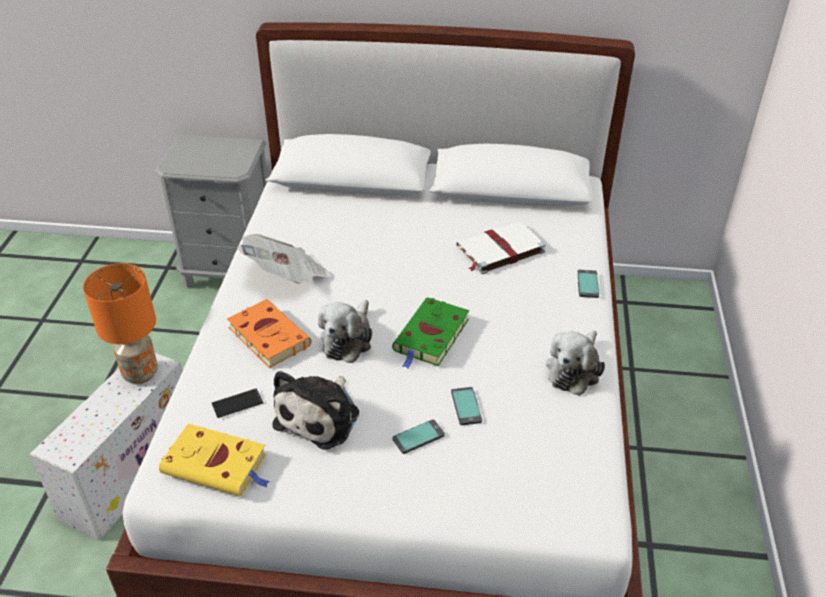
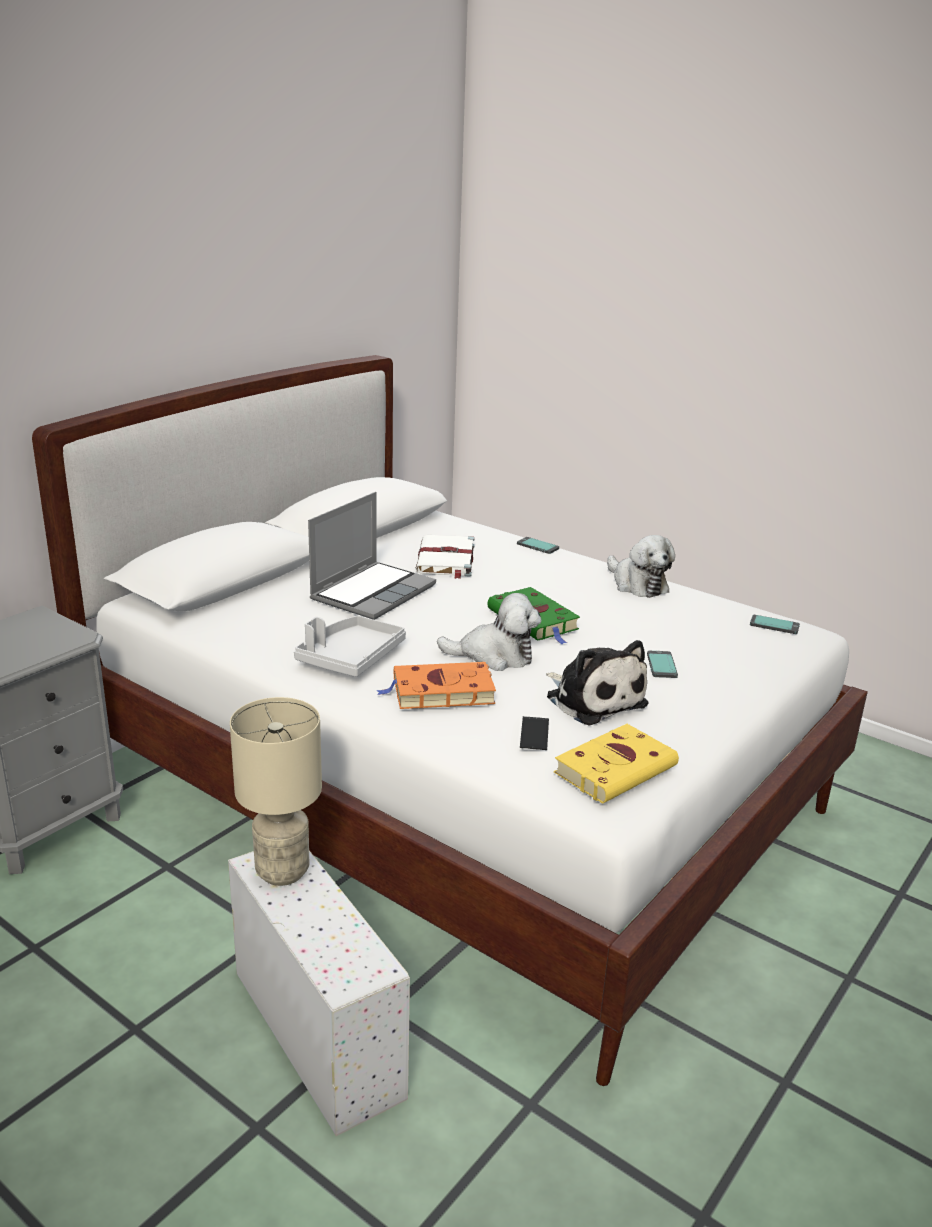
camera: 60 degrees left, 15 degrees down
(140, 373) = (281, 871): orange table lamp -> beige table lamp
(287, 277) = (350, 658): newspaper -> grey tray
(348, 339) = (494, 656): plush toy -> plush toy turned 45 degrees counterclockwise
(400, 242) = (373, 592): none -> laptop
(466, 406) = (641, 635): phone -> phone (774, 625)

